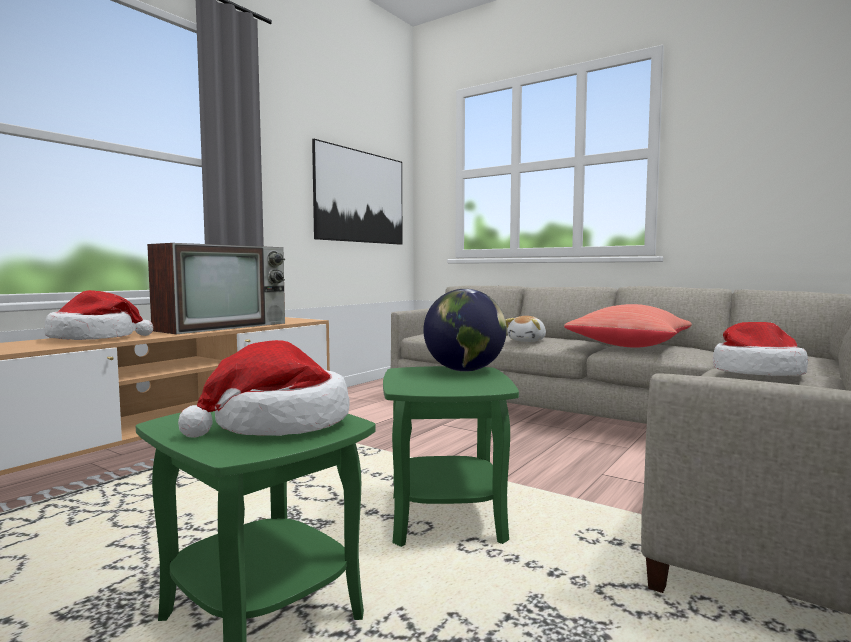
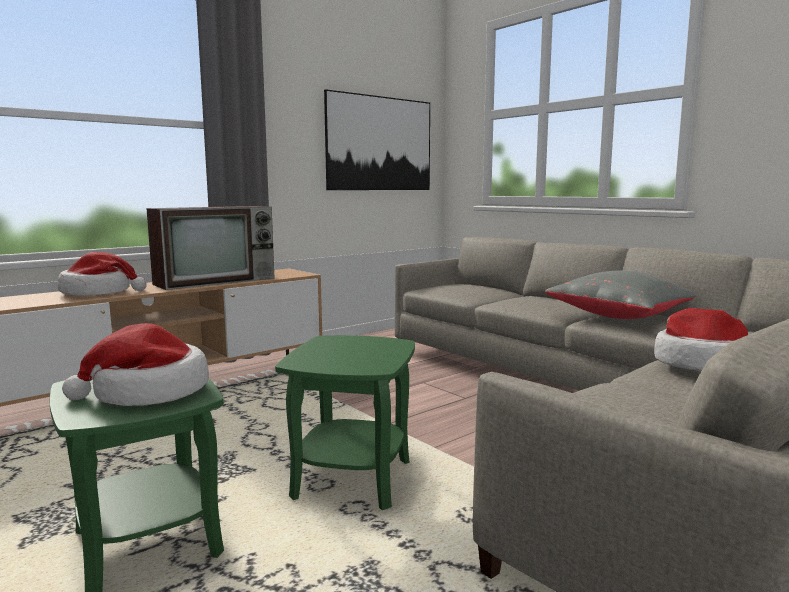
camera: 15 degrees right, 5 degrees up
(465, 370) = (381, 343): globe -> none
(528, 341) = (518, 303): plush toy -> none
(630, 346) = (621, 316): red pillow -> grey pillow

